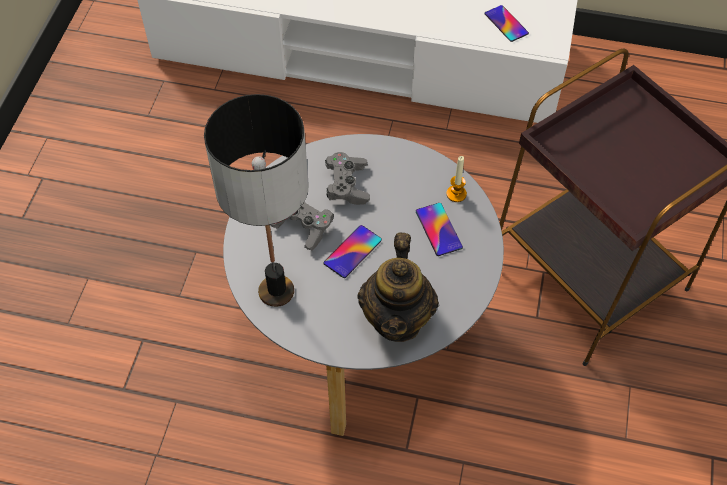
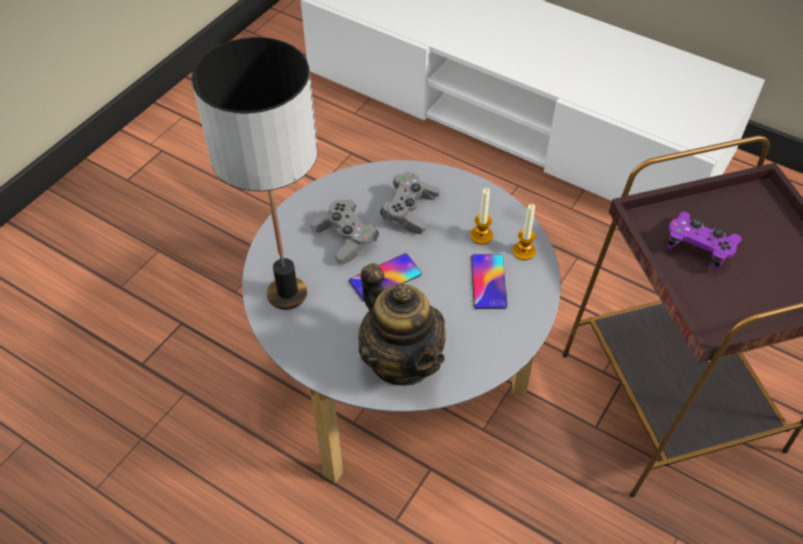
camera: 20 degrees right, 5 degrees down
(397, 318) = (402, 360): teapot -> teapot turned 60 degrees counterclockwise
(416, 190) = (481, 236): none -> candle
(506, 24) = (661, 108): phone -> none
(600, 155) = (698, 248): none -> purple game controller

